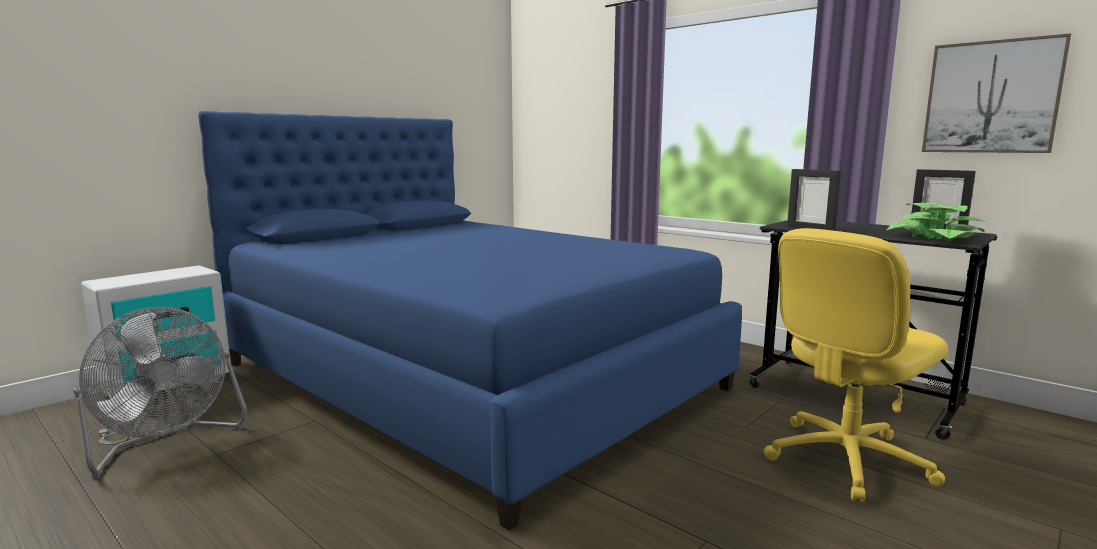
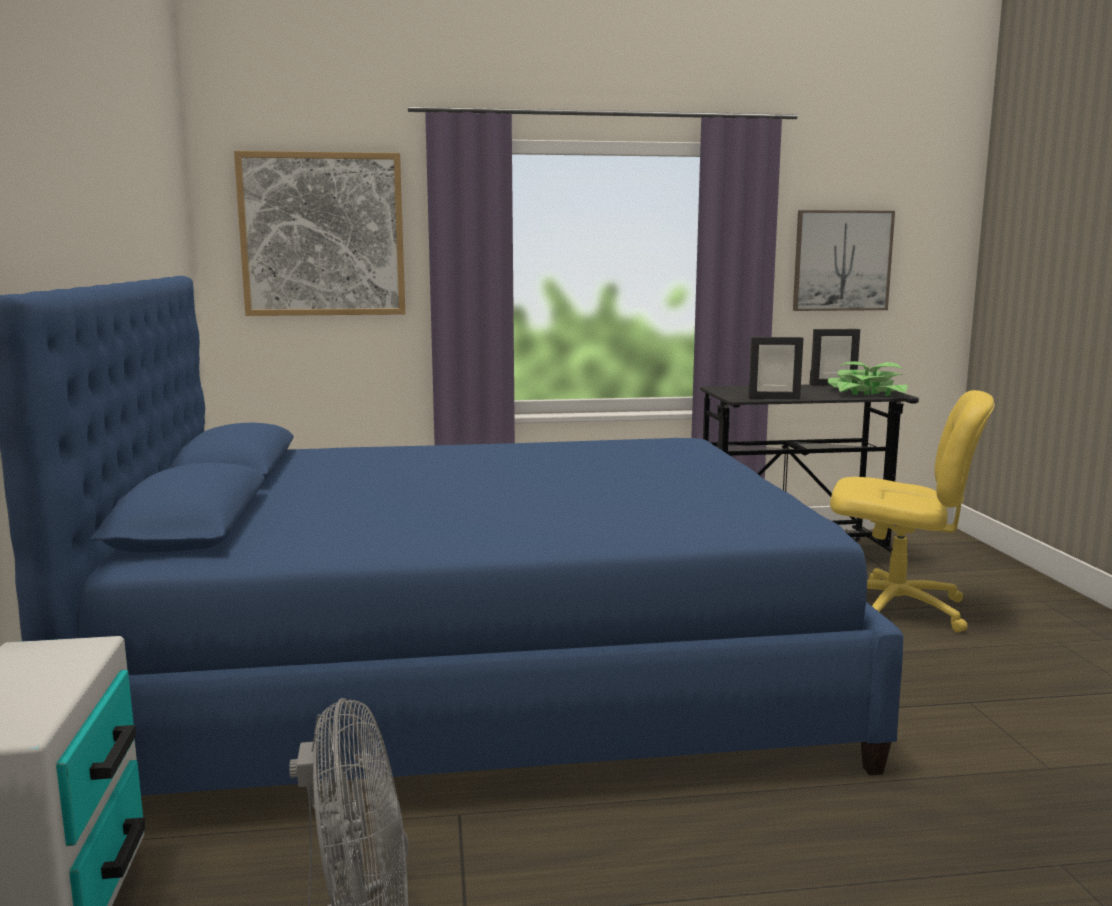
camera: 50 degrees left, 0 degrees up
(567, 97) = (322, 235): none -> picture
(846, 459) = (895, 608): yellow office chair -> yellow office chair turned 75 degrees counterclockwise

